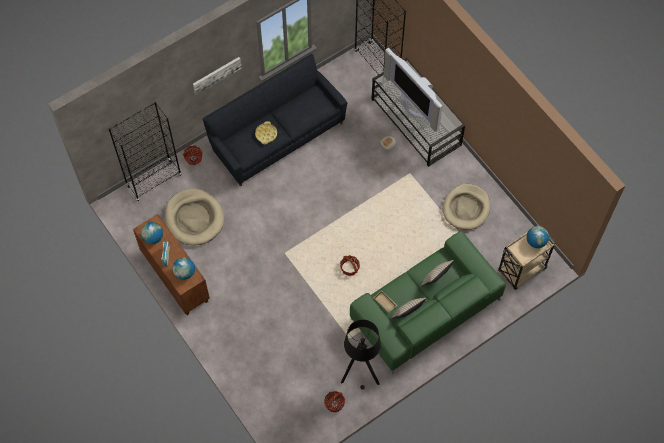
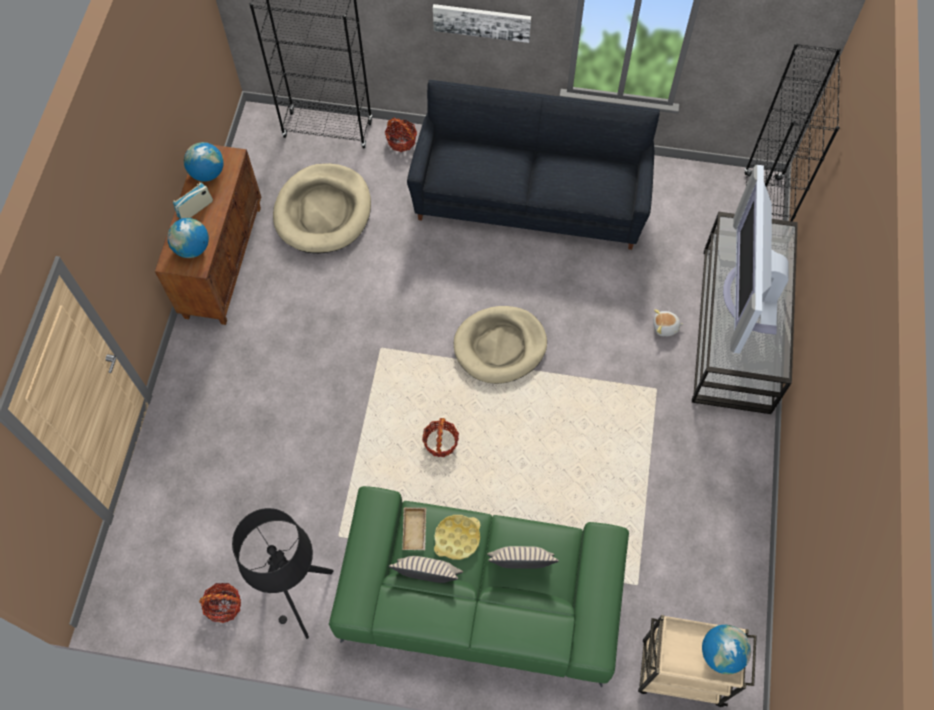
camera: 45 degrees right, 0 degrees up
(266, 134) = (497, 169): yellow tray -> yellow tray (457, 538)
(466, 208) = (688, 507): beige dog bed -> beige dog bed (500, 346)

